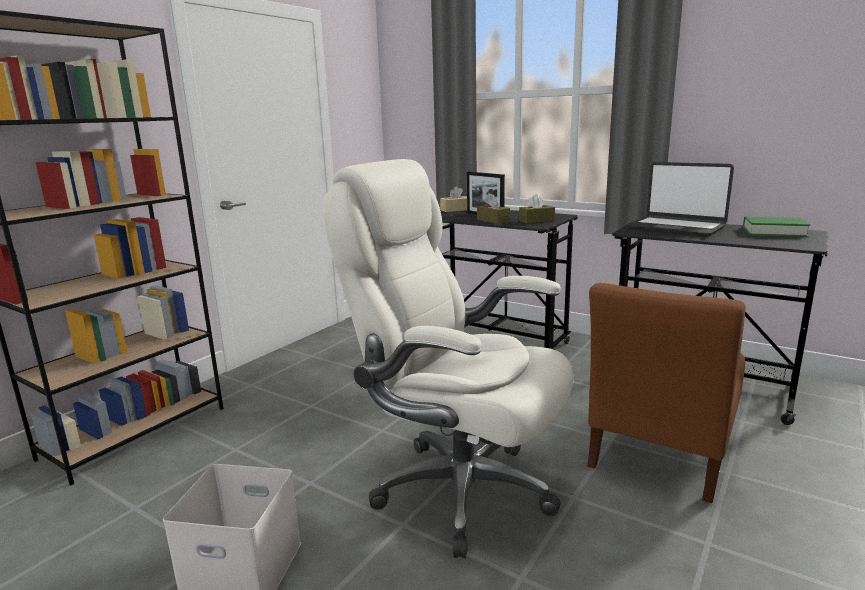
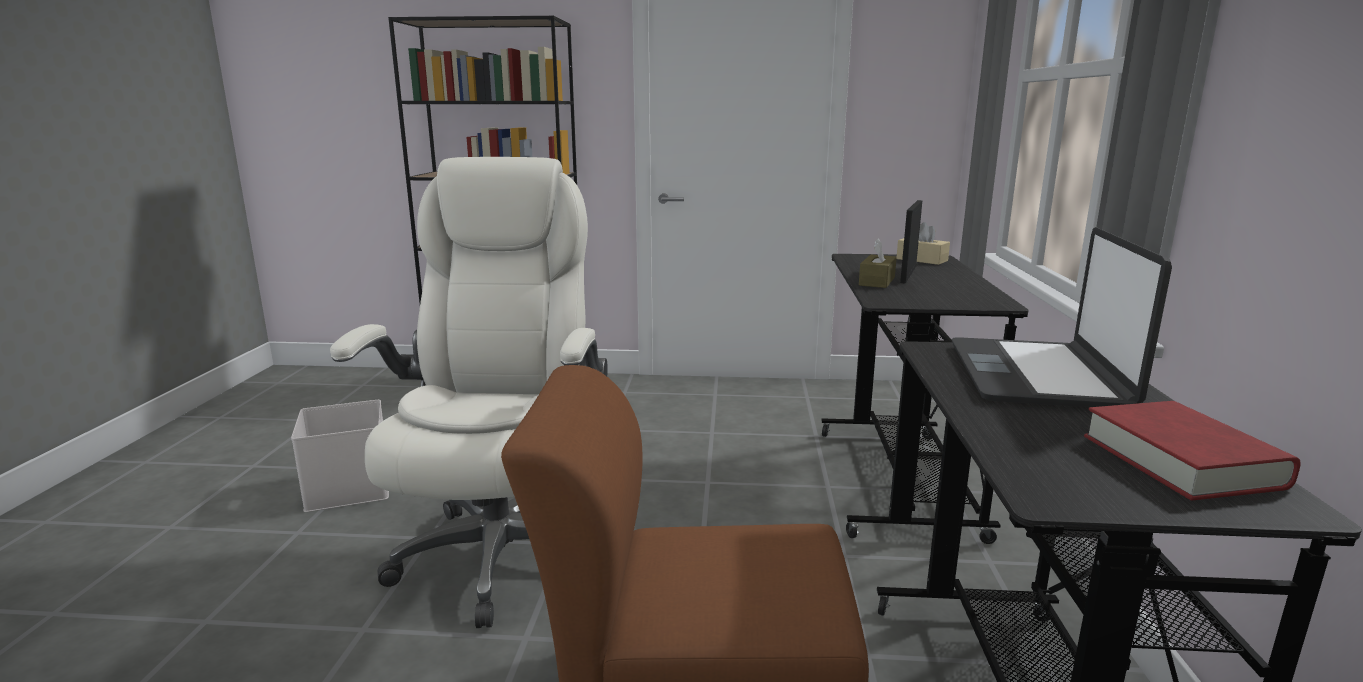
camera: 60 degrees right, 0 degrees up
(536, 221) = (920, 297): brown tissue box -> none
(774, 232) = (1181, 461): green book -> red book

